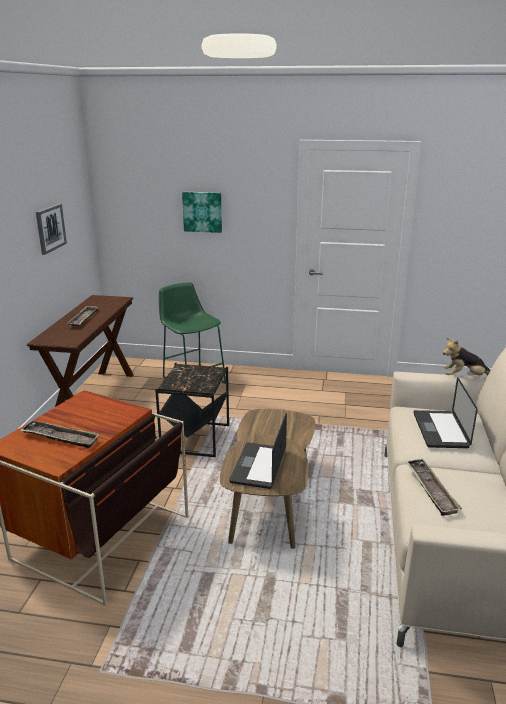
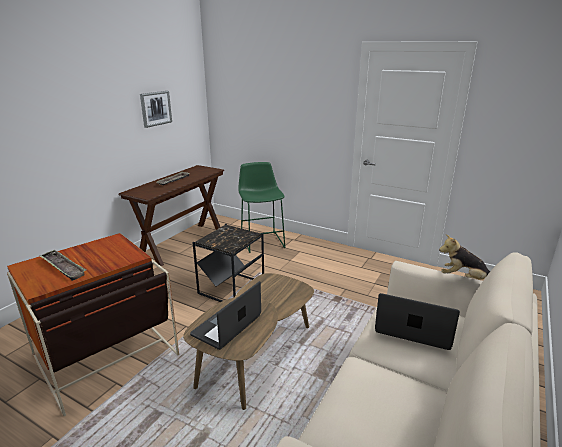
camera: 20 degrees right, 0 degrees up
(202, 211) = (282, 104): picture -> none
(431, 489) = (357, 394): tray -> none
(440, 430) = (413, 329): laptop -> laptop turned 90 degrees clockwise

